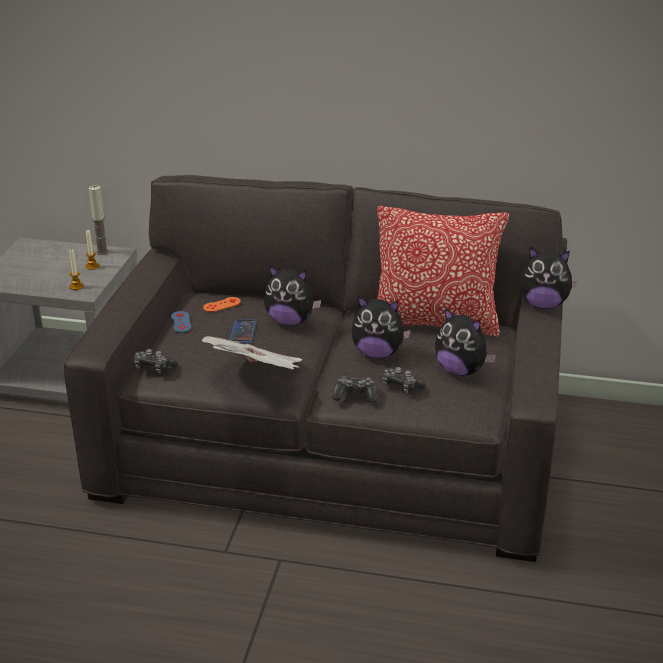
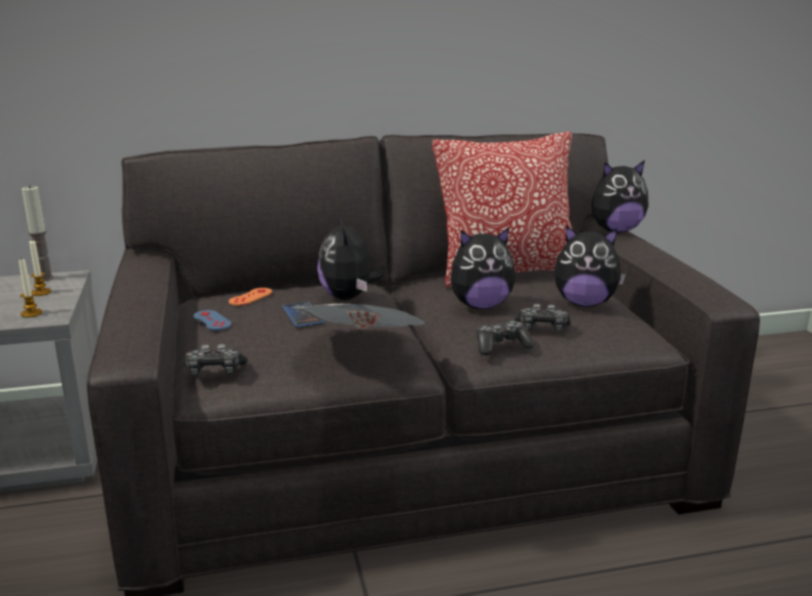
camera: 25 degrees left, 10 degrees down
(290, 321) = (349, 297): plush toy -> plush toy turned 90 degrees clockwise

